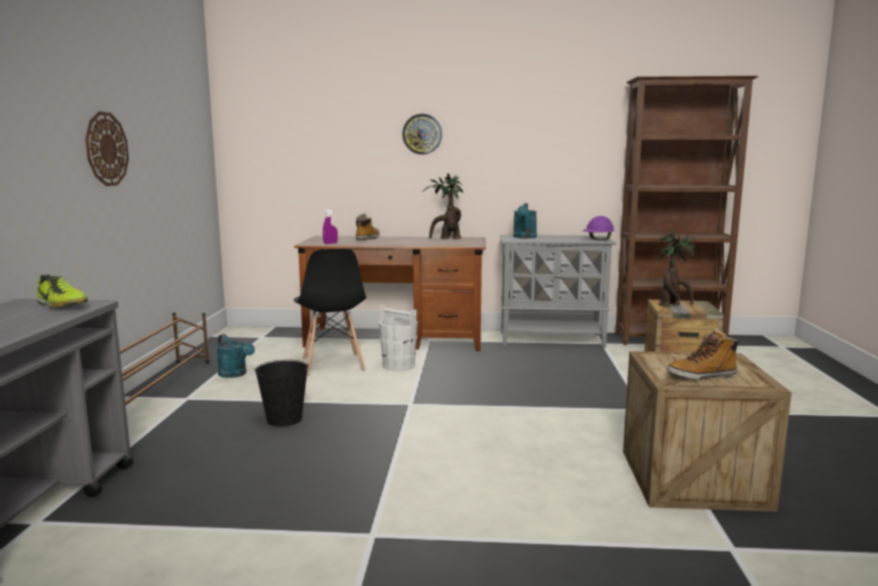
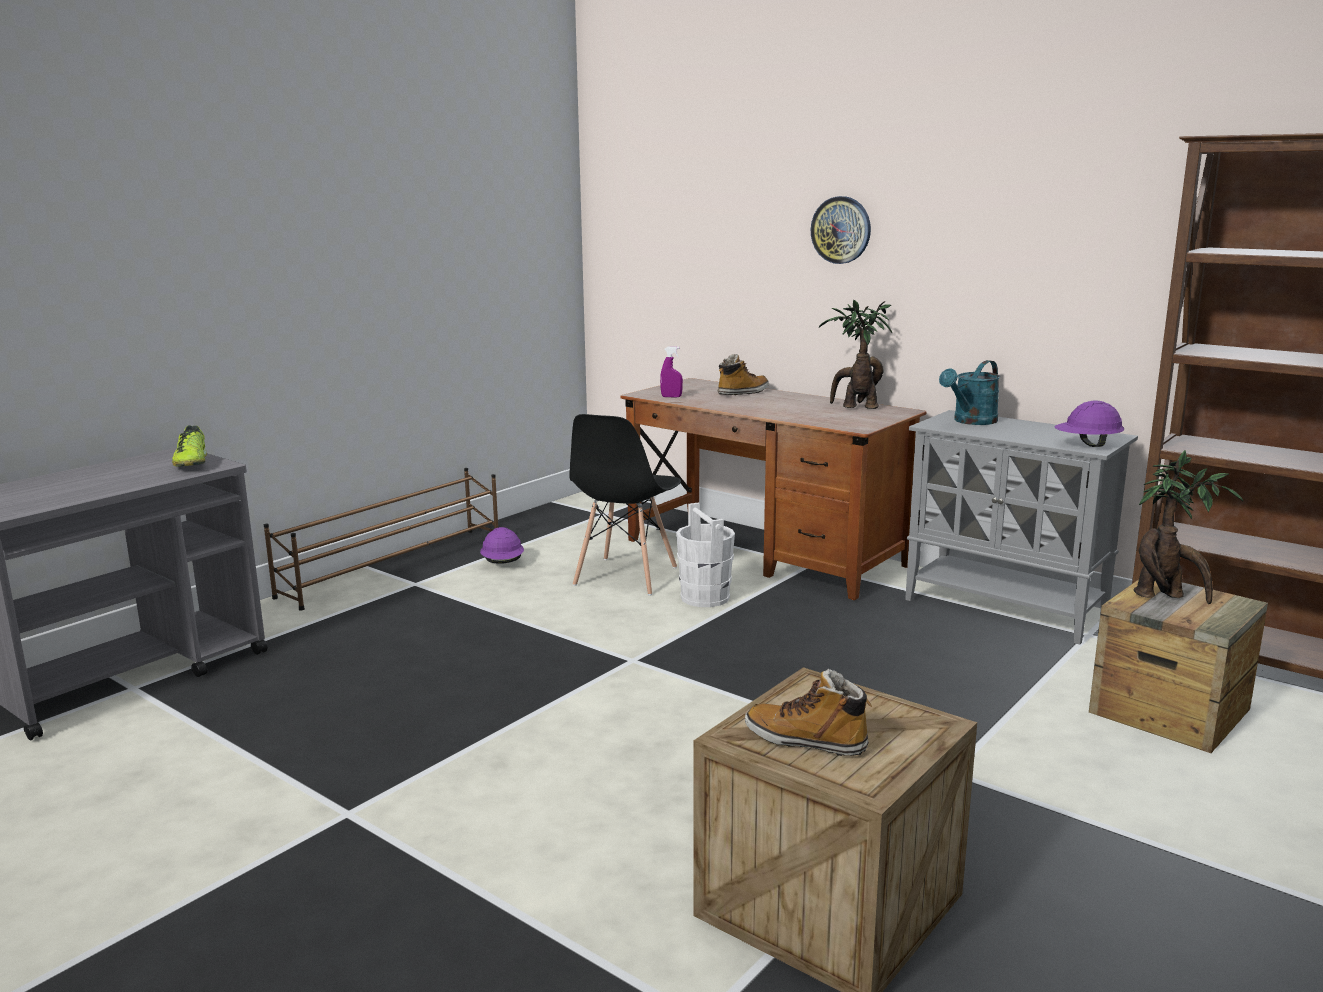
camera: 35 degrees right, 5 degrees up
(106, 149) = (354, 263): wall clock -> none
(235, 374) = (503, 563): turquoise watering can -> purple hard hat
(284, 419) = (468, 639): black bucket -> none

